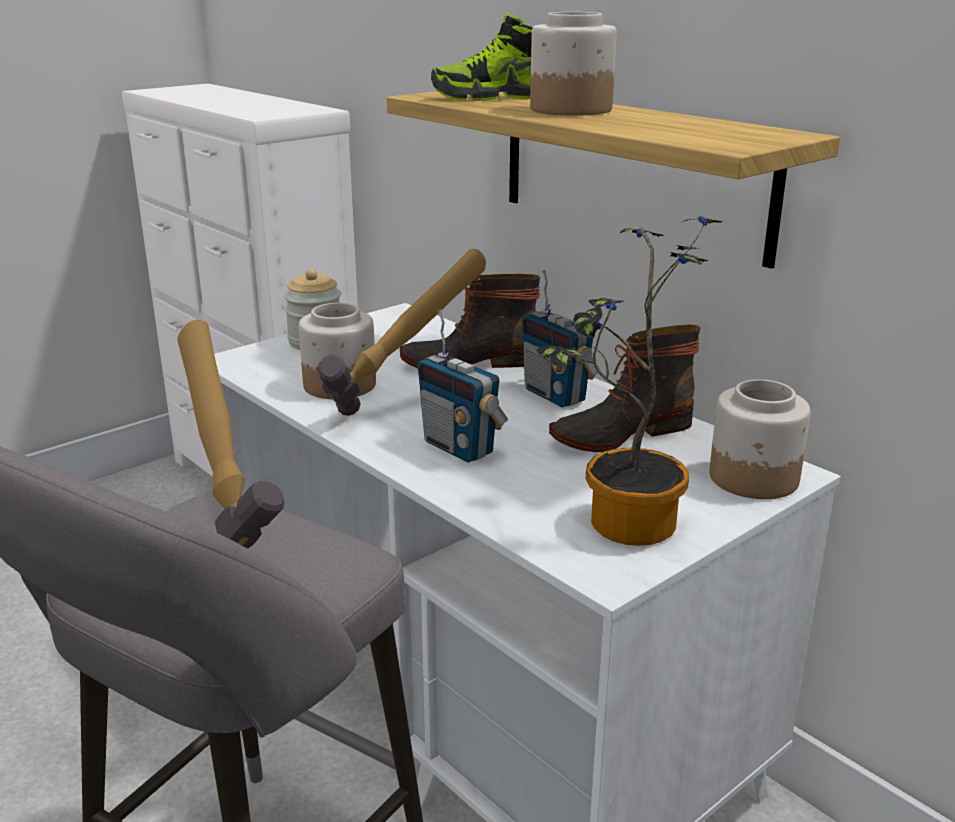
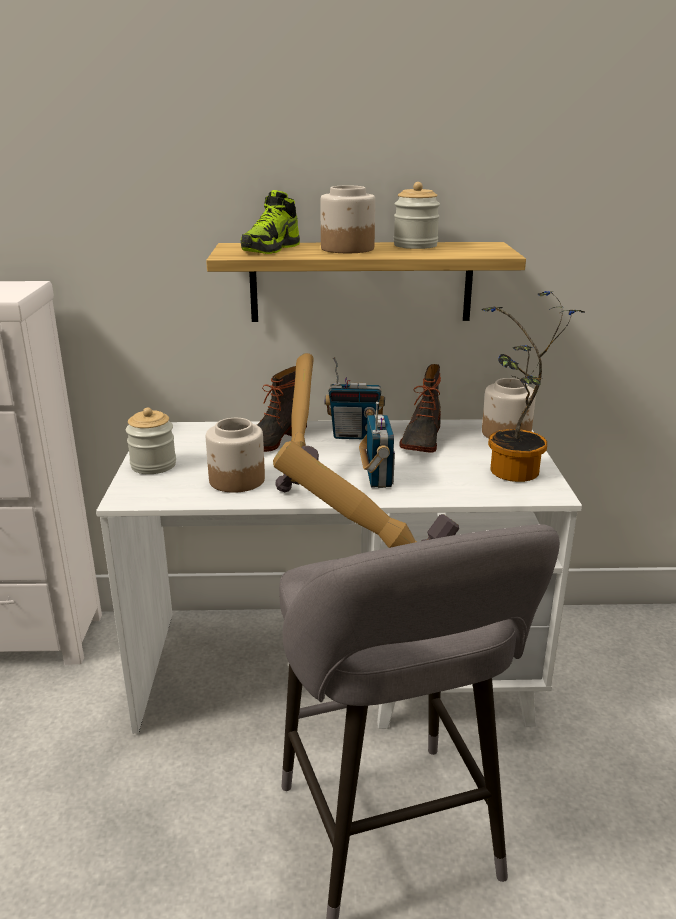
camera: 50 degrees left, 0 degrees up
(459, 447) = (377, 478): radio -> radio turned 90 degrees counterclockwise
(673, 119) = (415, 245): none -> jar

